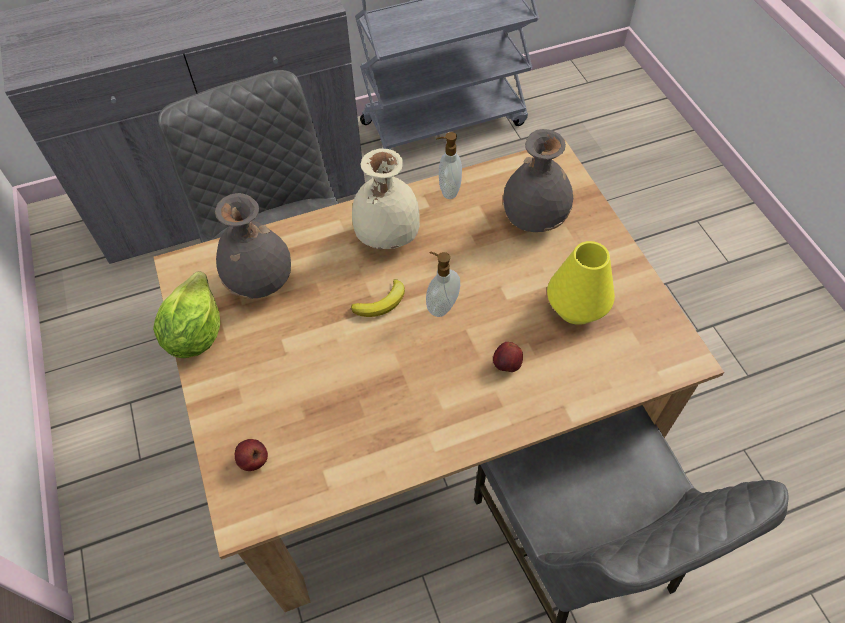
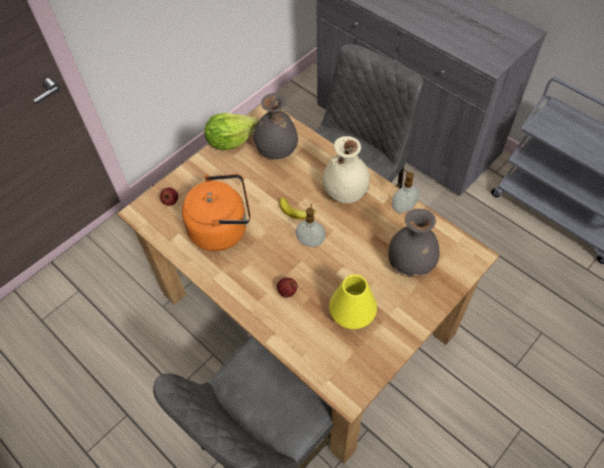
camera: 65 degrees right, 0 degrees up
(354, 405) = (222, 229): none -> orange kettle

